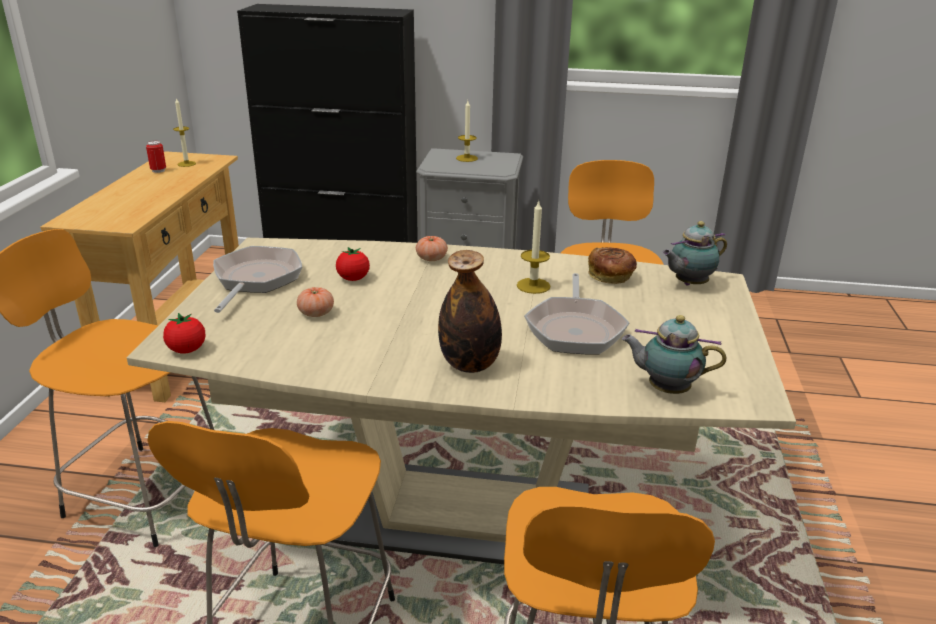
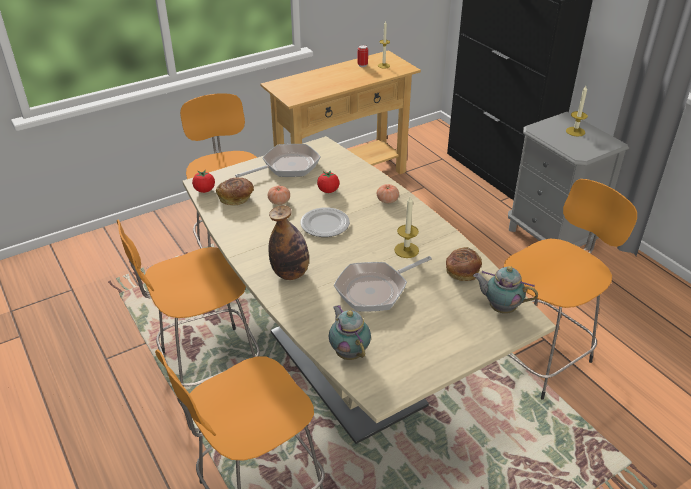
camera: 50 degrees right, 10 degrees up
(252, 336) = (236, 198): none -> bread
(412, 306) = (325, 224): none -> plate

